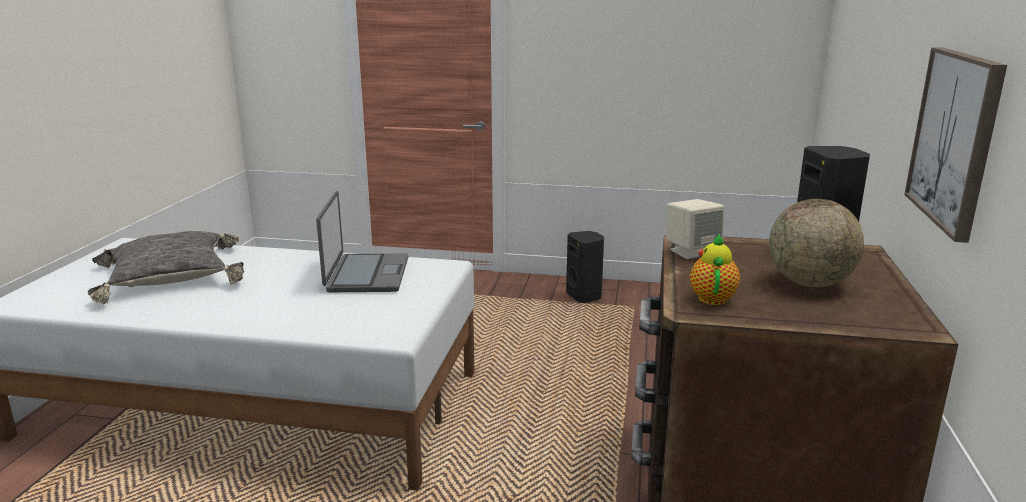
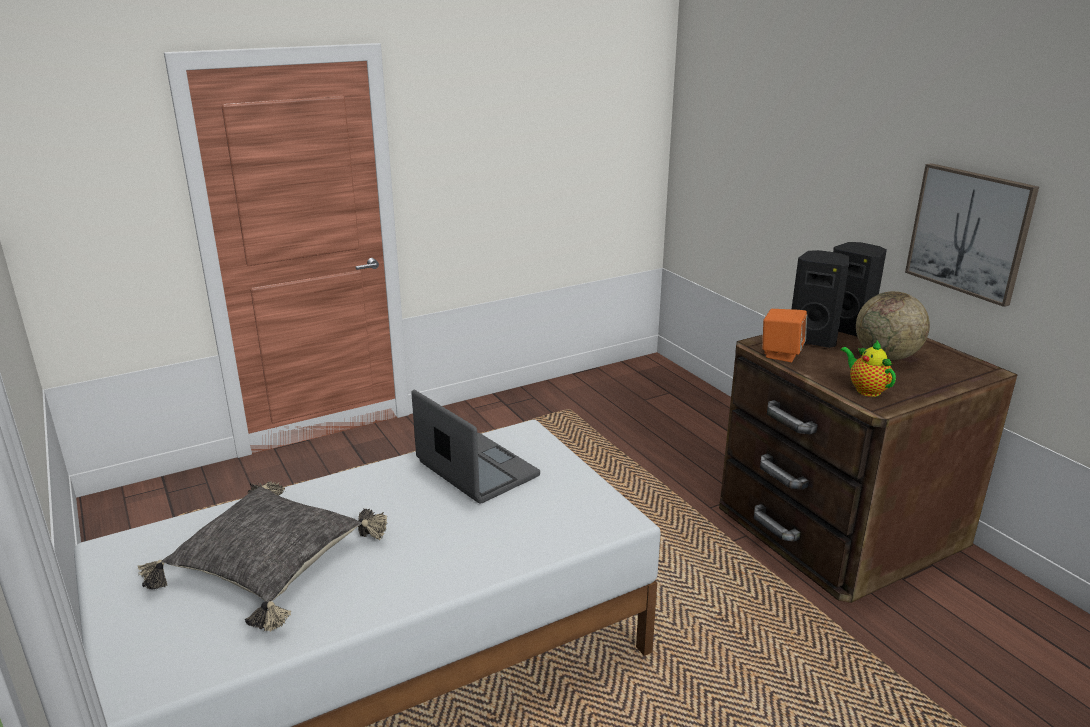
camera: 40 degrees left, 5 degrees up
(585, 296) = (517, 413): black speaker -> black speaker (813, 339)
(692, 252) = (781, 354): beige speaker -> orange speaker

